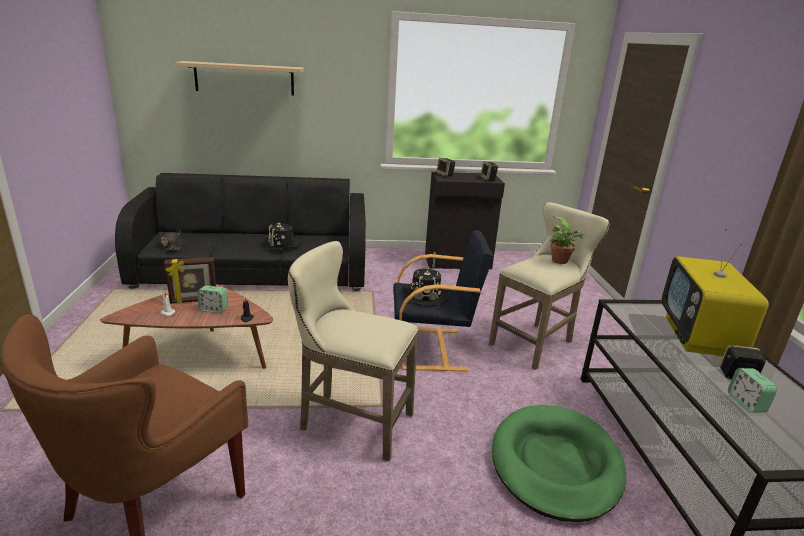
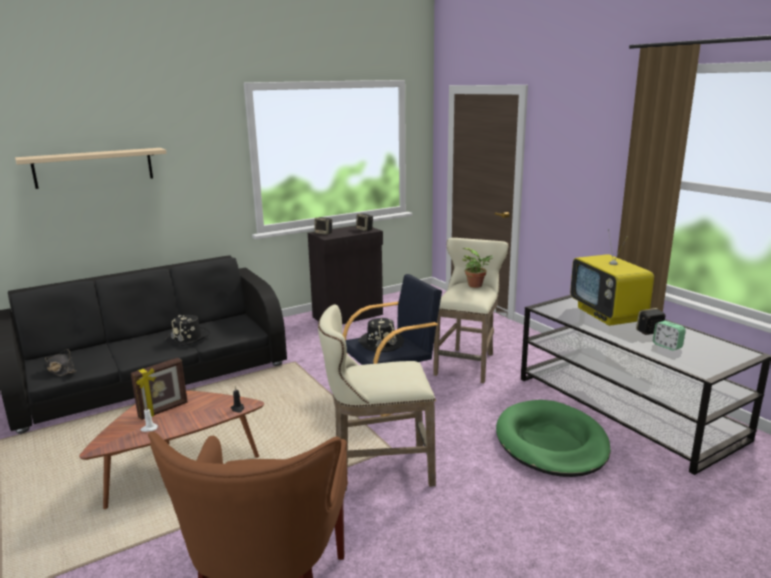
camera: 25 degrees left, 5 degrees down
(213, 309) = (194, 411): alarm clock -> none

